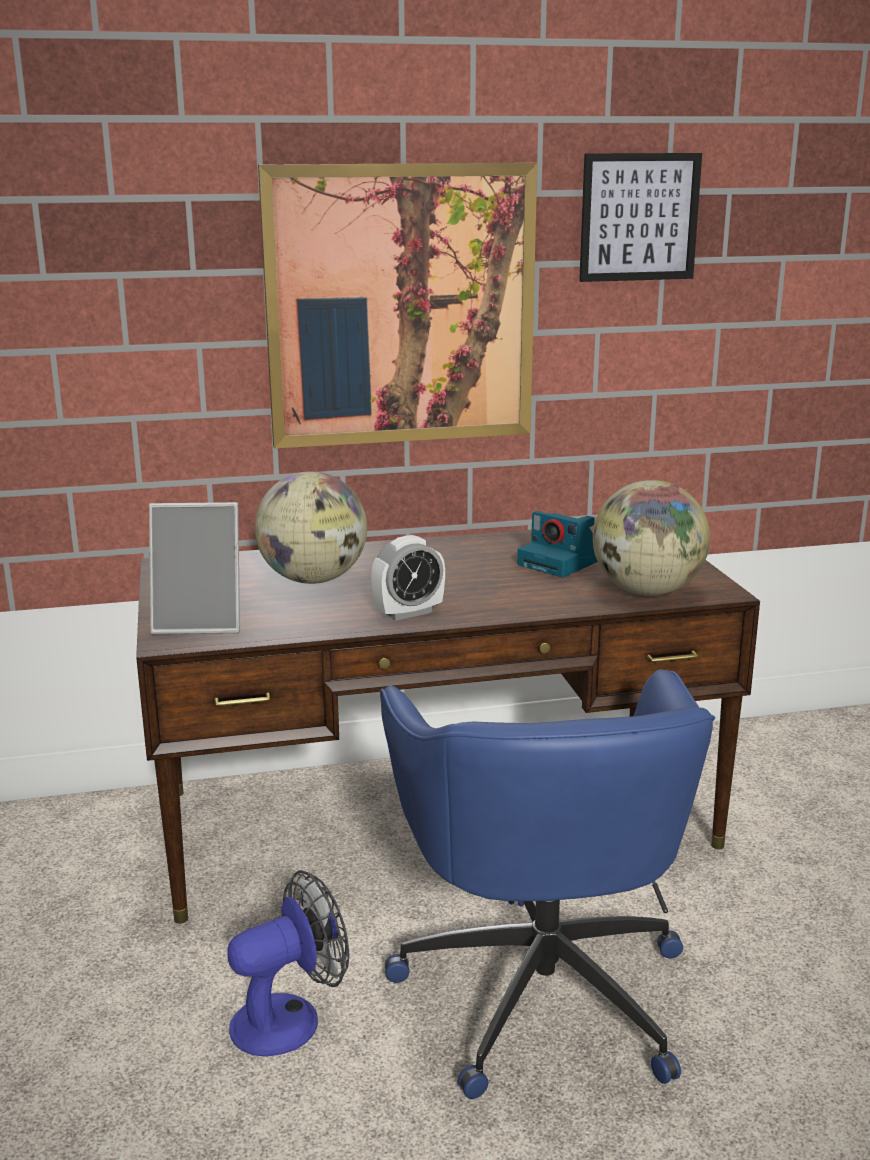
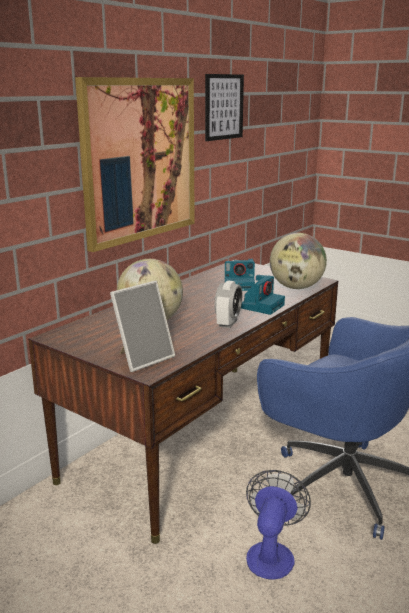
camera: 40 degrees left, 0 degrees up
(518, 603) = (261, 306): none -> camera

